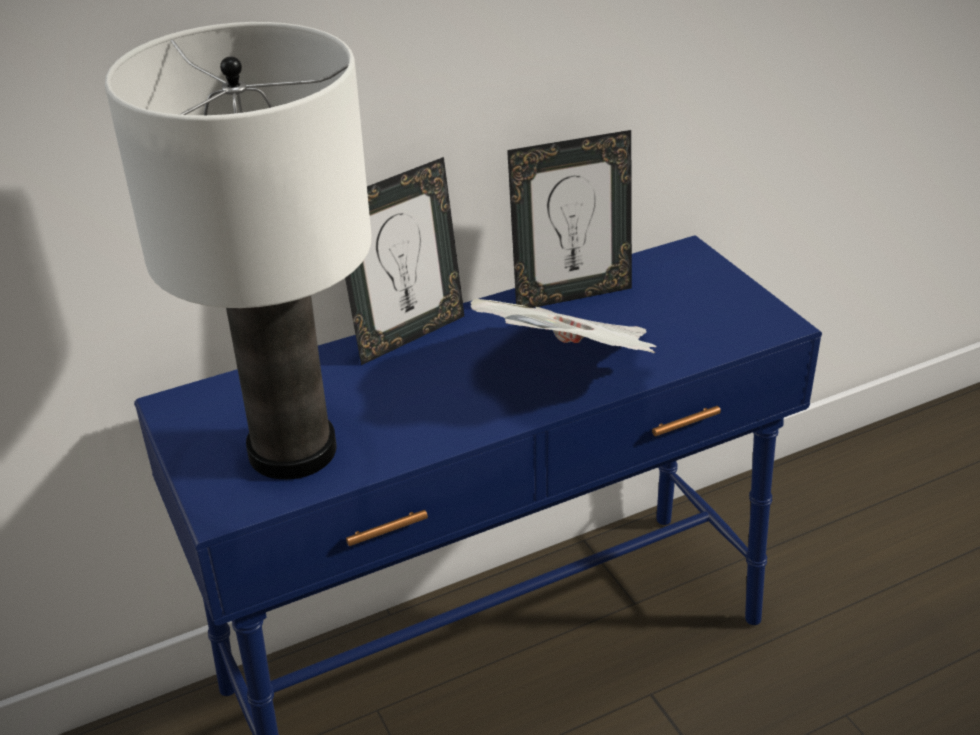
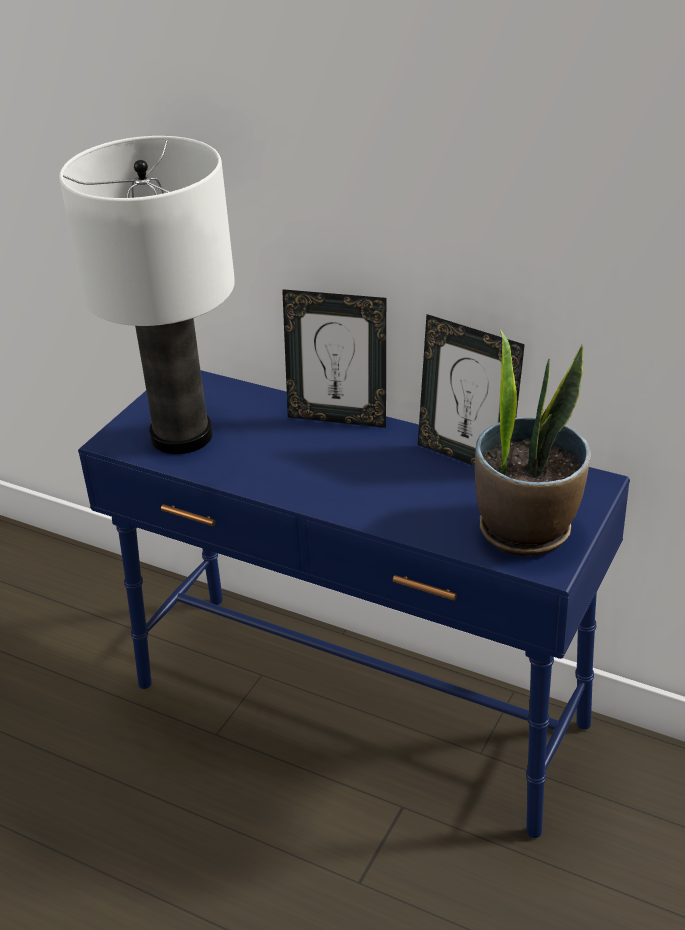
camera: 55 degrees right, 0 degrees up
(572, 366) = (379, 496): newspaper -> none
(715, 311) = (526, 529): none -> potted plant

